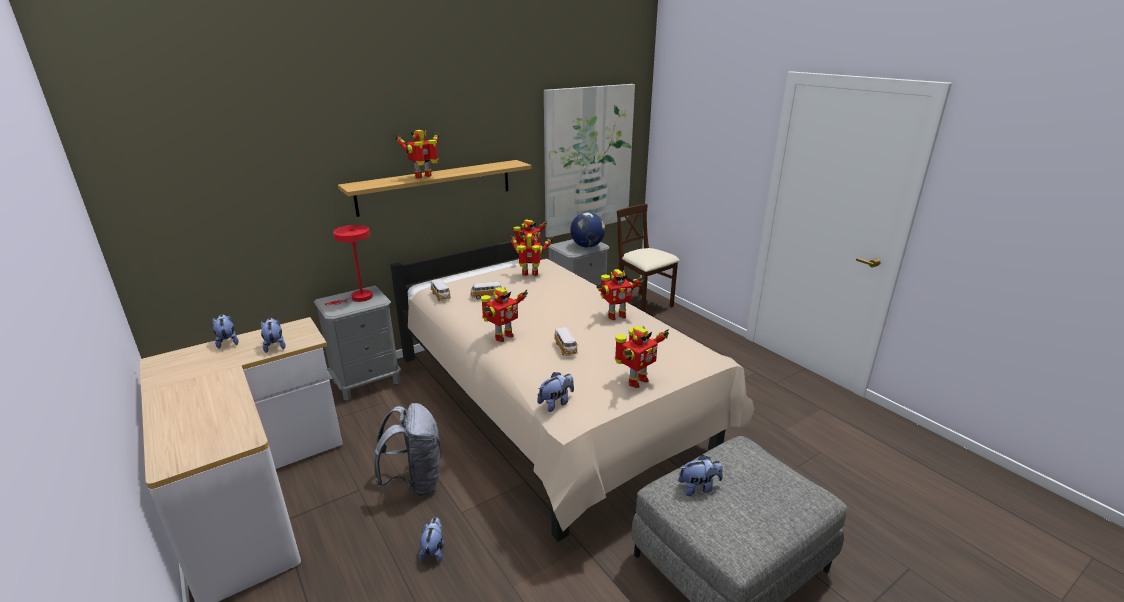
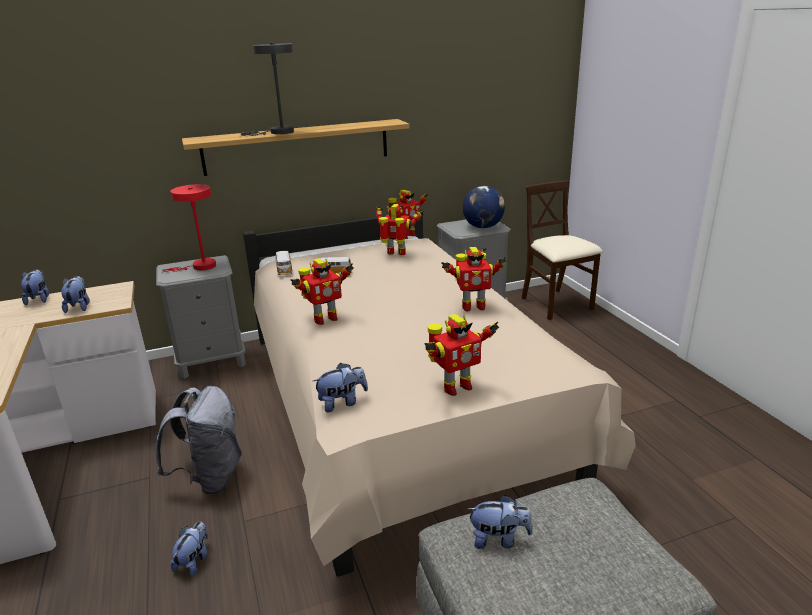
camera: 15 degrees right, 0 degrees up
(424, 176) = (278, 132): toy robot -> grey table lamp
(566, 349) = (390, 339): toy car -> none
(588, 160) = (492, 123): picture -> none

